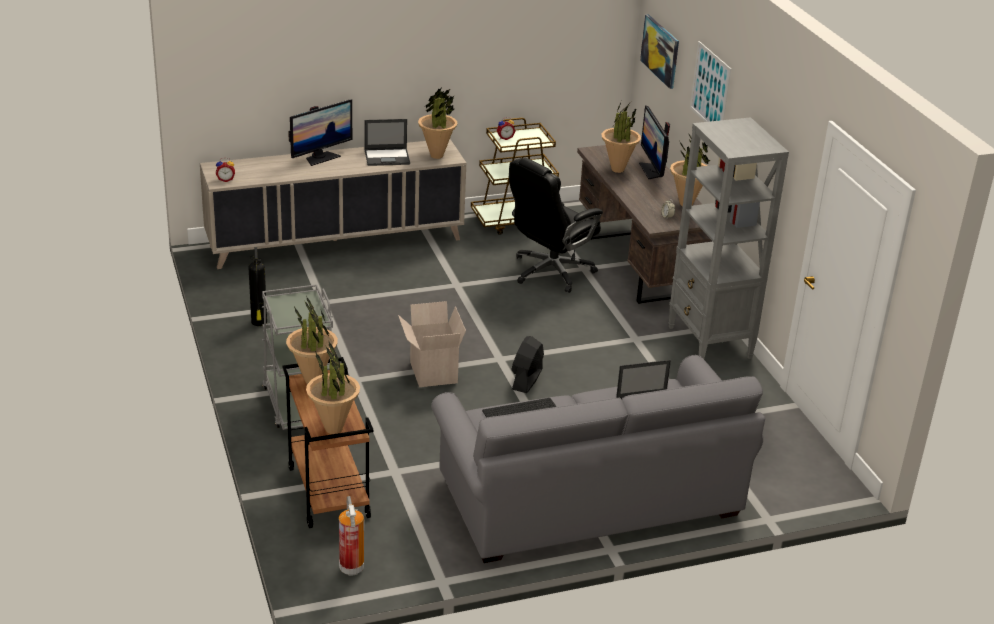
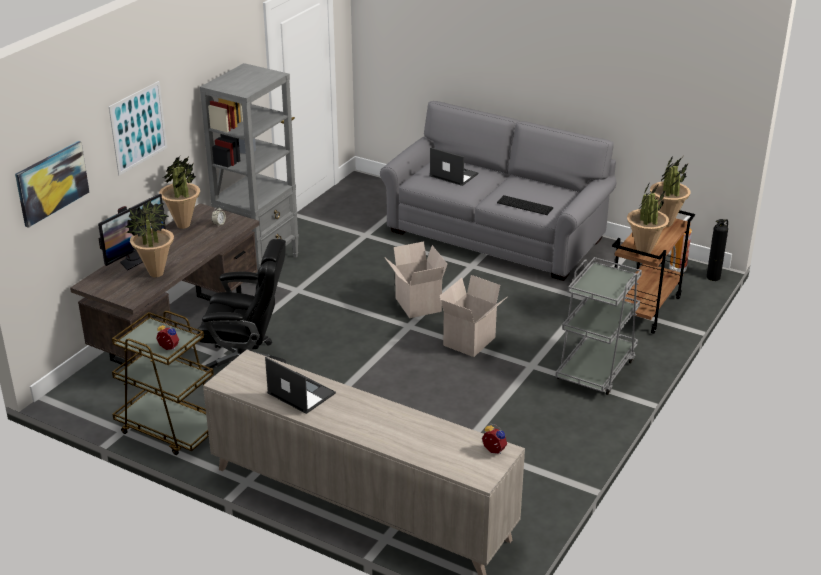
camera: 130 degrees left, 0 degrees up
(259, 322) = (544, 454): fire extinguisher -> fire extinguisher (713, 277)
(320, 158) = (361, 429): monitor -> none
(436, 155) = (255, 370): potted plant -> none
(526, 379) = (416, 304): black fan -> cardboard box

